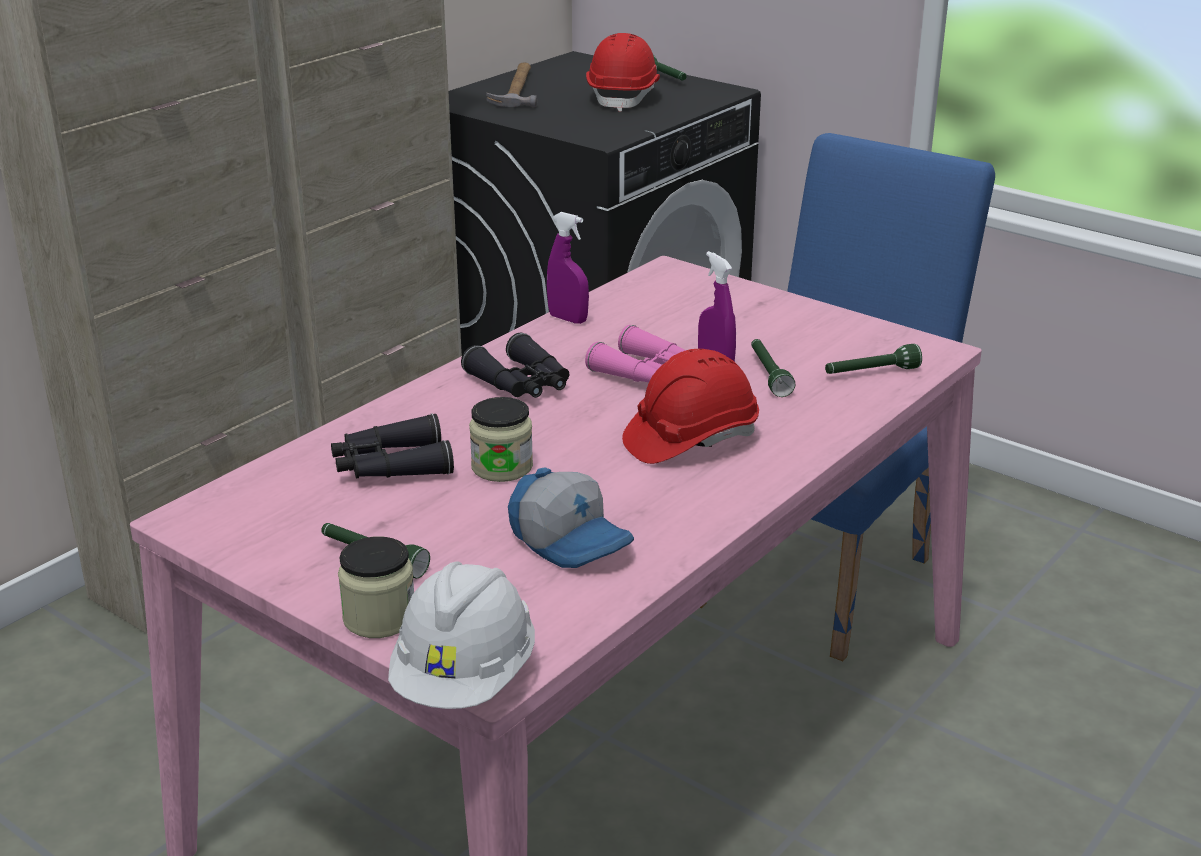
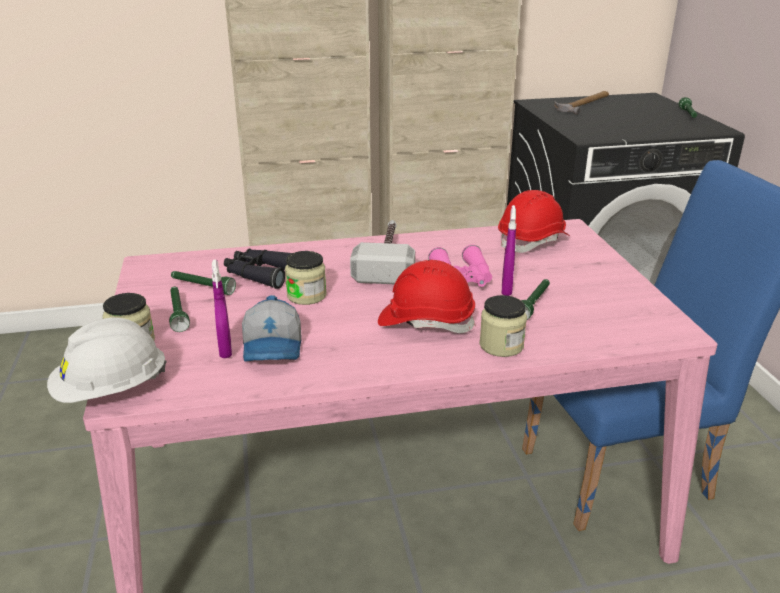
camera: 40 degrees right, 0 degrees up
(522, 384) = (387, 259): black binoculars -> hammer
(568, 319) = (467, 235): purple spray bottle -> purple spray bottle (225, 350)
(624, 97) = (641, 120): red hard hat -> red hard hat (533, 241)
(804, 431) = (501, 345): none -> jar
(871, 373) = (605, 328): green flashlight -> green flashlight (202, 288)

